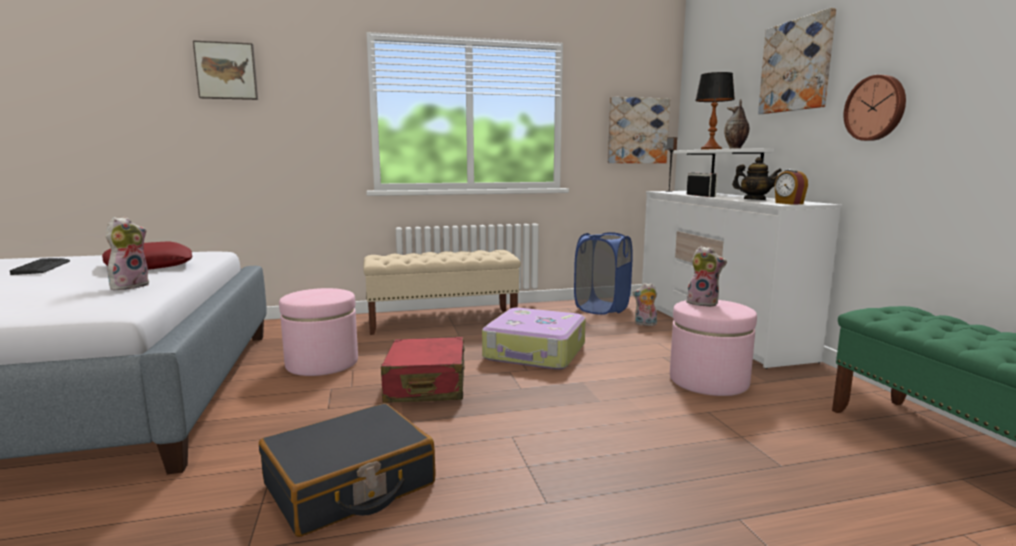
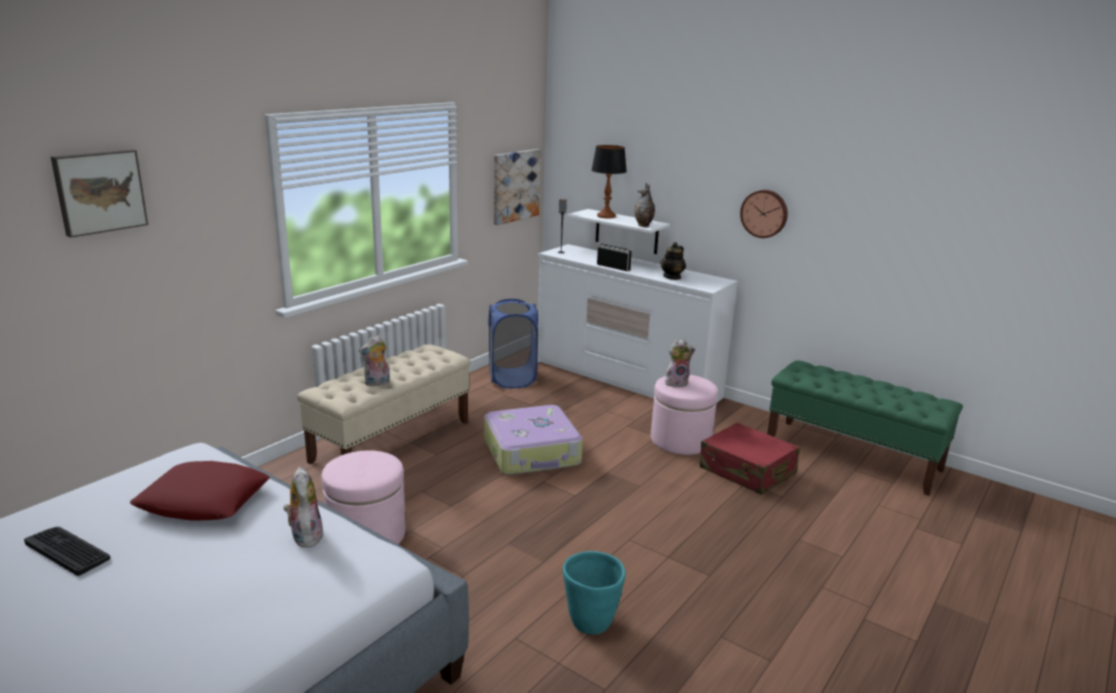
camera: 40 degrees left, 10 degrees up
(349, 485) = (590, 622): black suitcase -> turquoise planter
(426, 386) = (503, 521): red suitcase -> red suitcase (747, 471)
(645, 324) = (571, 390): plush toy -> plush toy (377, 383)
(754, 200) = (672, 277): teapot -> teapot turned 120 degrees clockwise
(788, 203) = (708, 285): alarm clock -> none
(796, 66) = (691, 159): picture -> none

